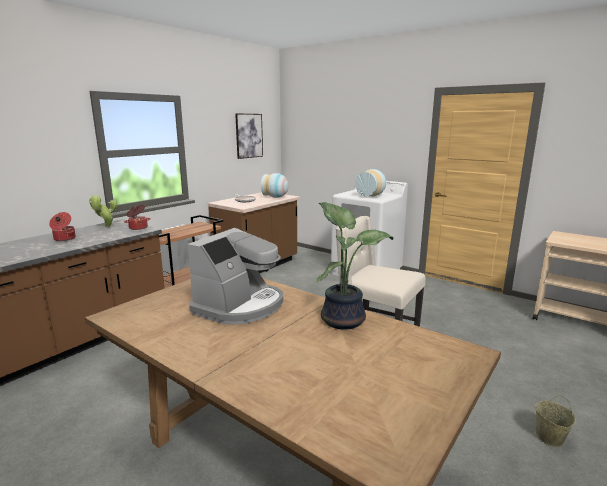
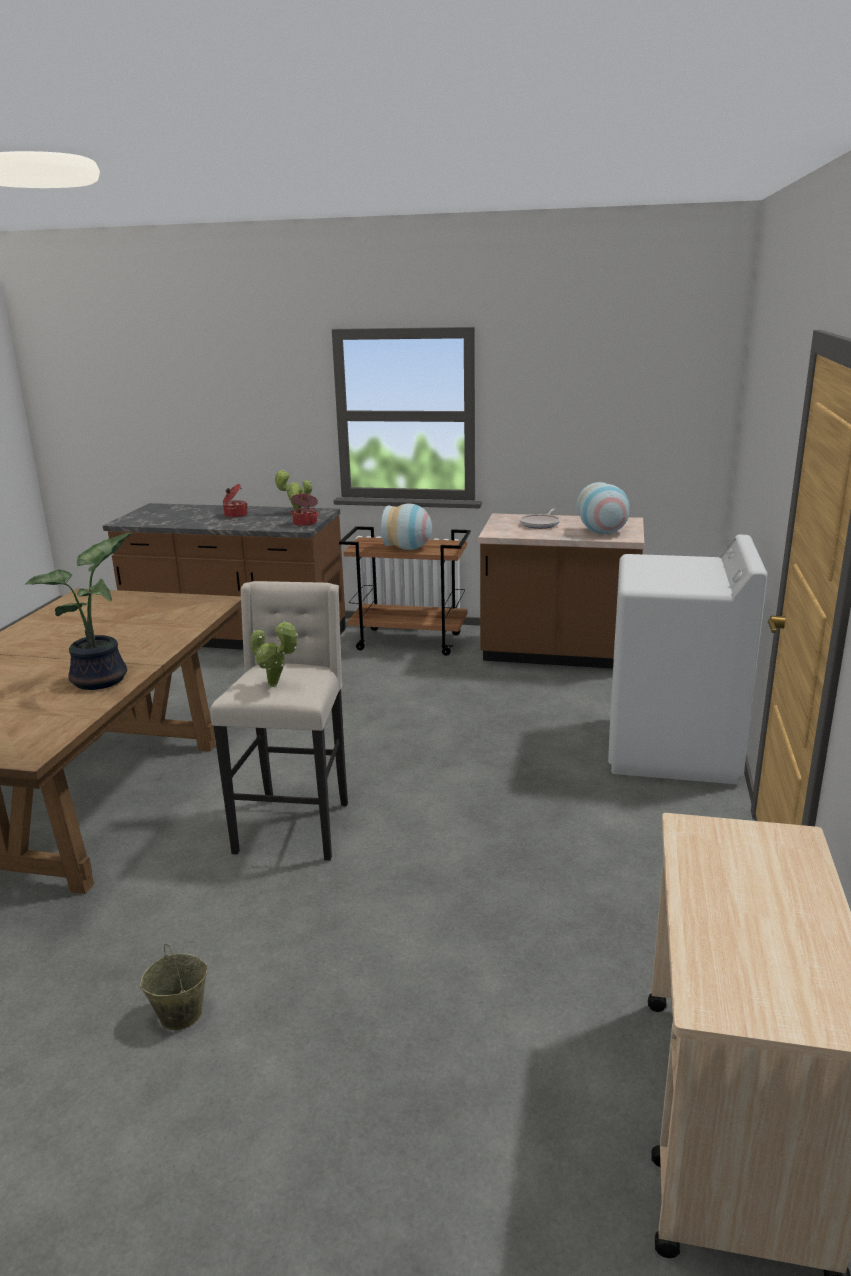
camera: 65 degrees right, 5 degrees up
(240, 306) = (122, 630): coffee machine -> none
(249, 135) = (633, 399): picture -> none
(371, 196) = (658, 577): vase -> vase (408, 548)
(393, 275) = (276, 685): none -> potted plant

